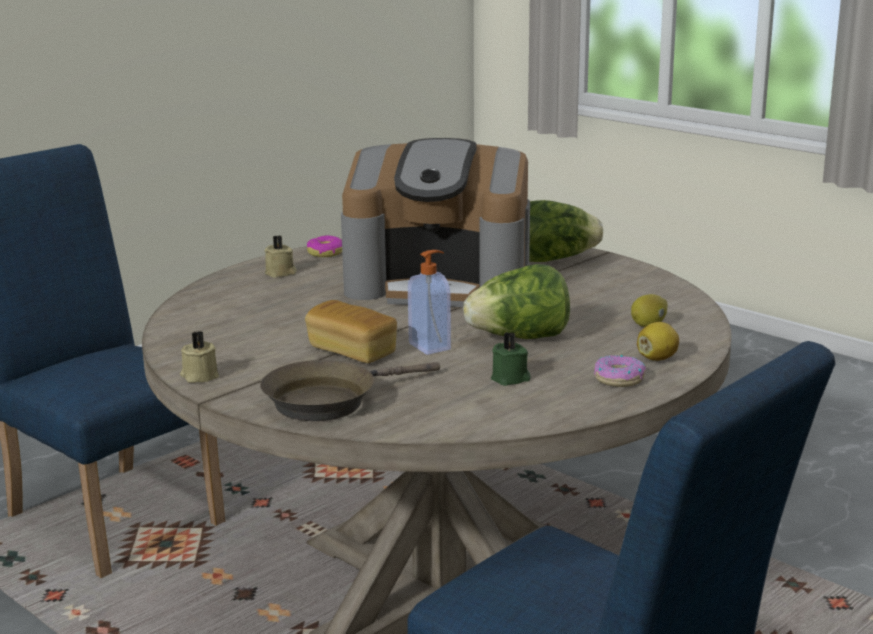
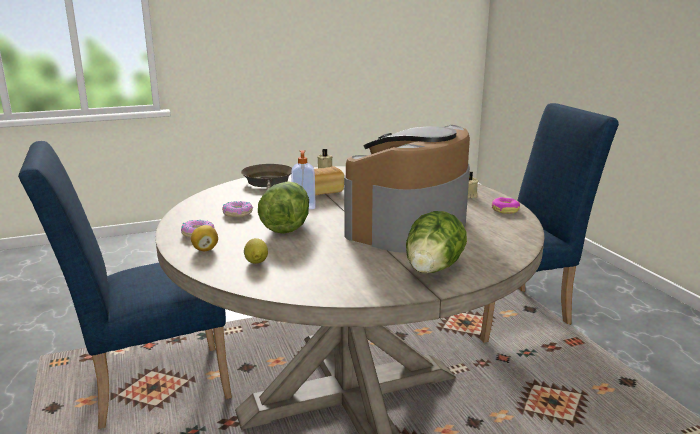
camera: 115 degrees right, 0 degrees up
(511, 379) = (237, 213): green candle -> donut

